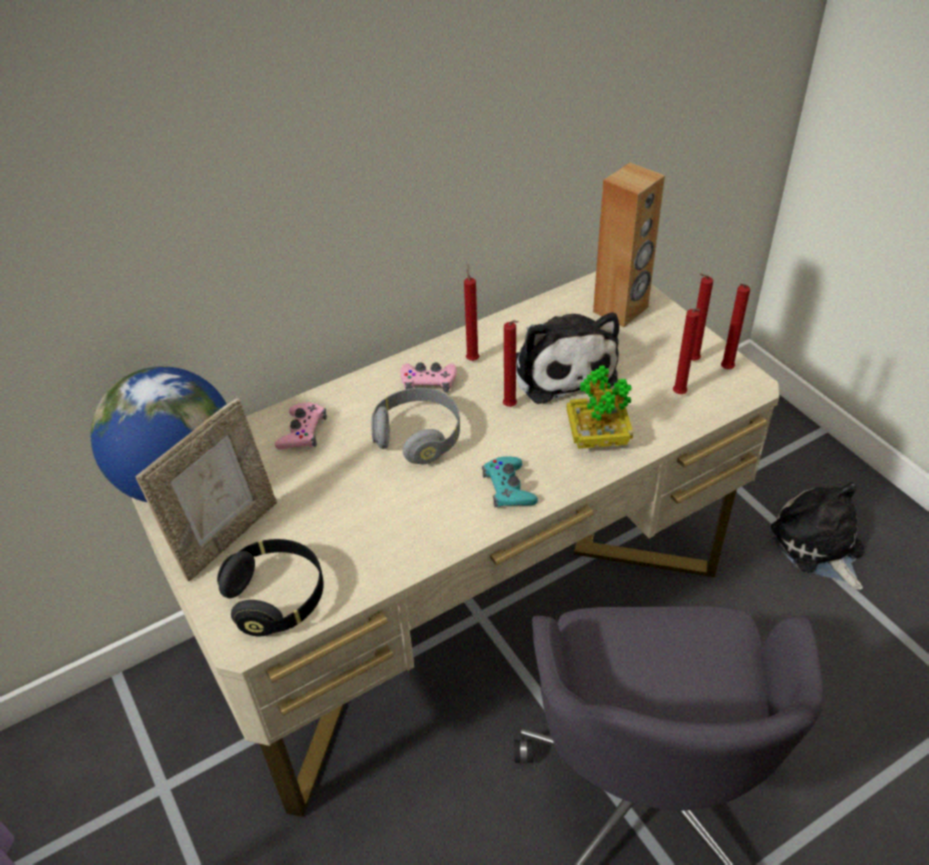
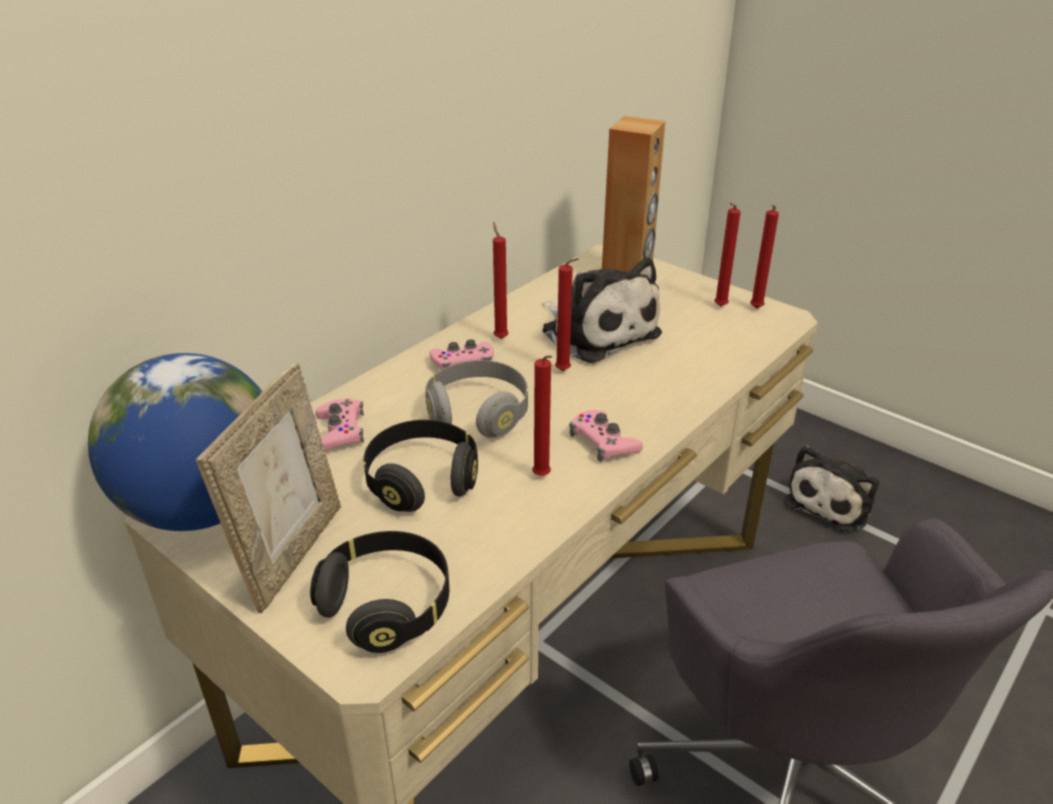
camera: 20 degrees left, 10 degrees down
(346, 493) = (422, 480): none -> black headphones
(508, 488) = (603, 442): turquoise game controller -> pink game controller
(597, 437) = (668, 382): potted plant -> none
(679, 395) = (726, 335): red candle -> red candle (542, 477)
(818, 546) = (832, 501): plush toy -> plush toy turned 105 degrees counterclockwise

